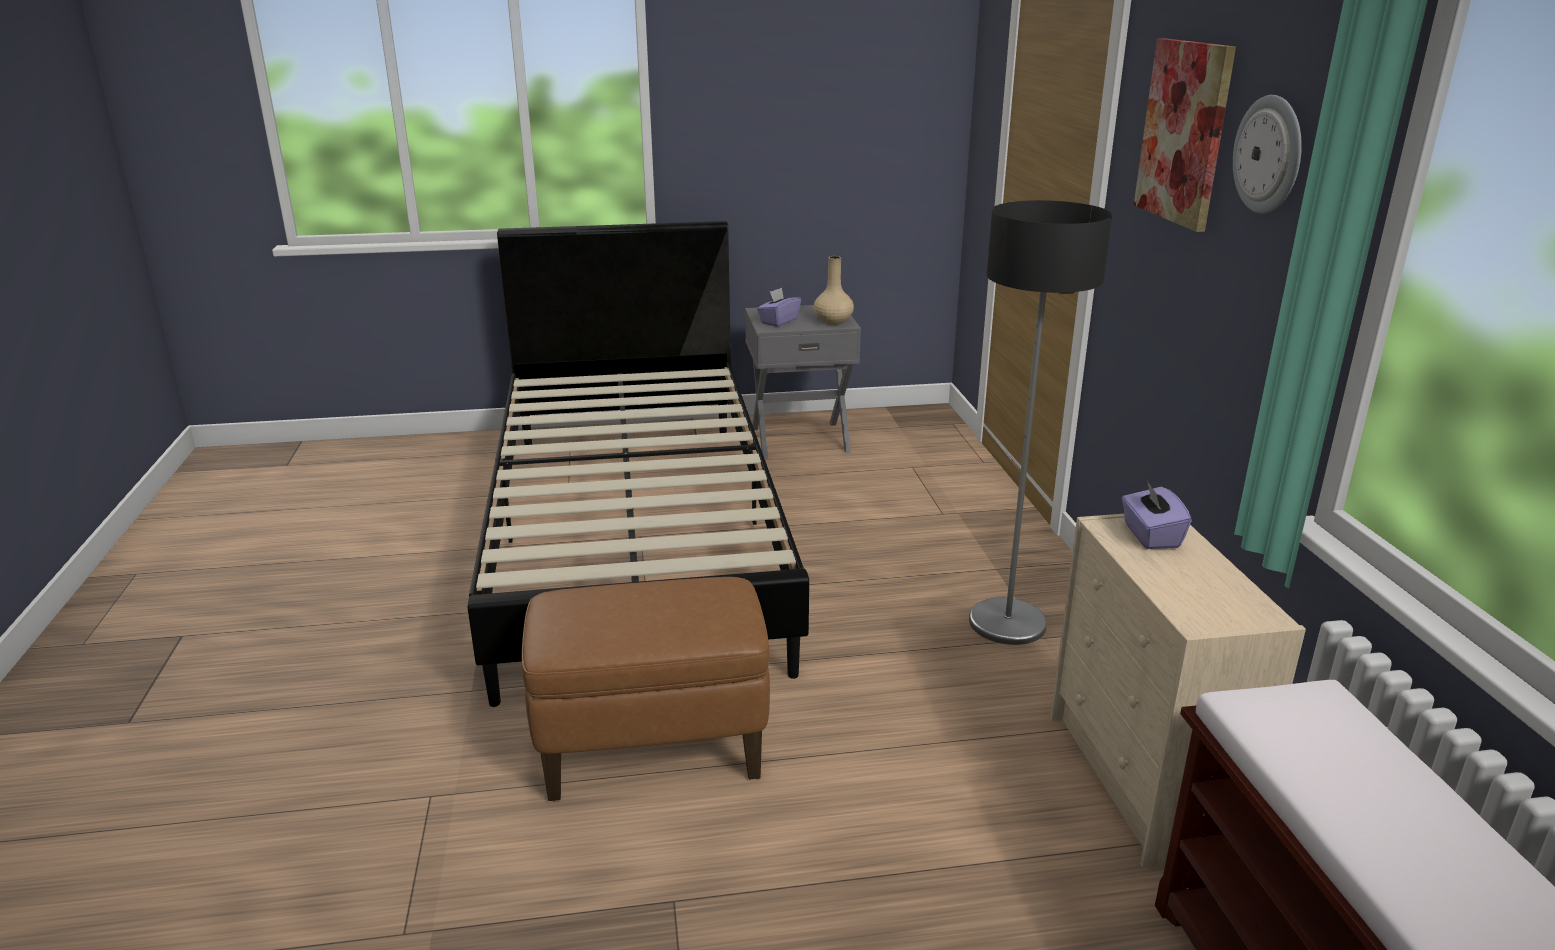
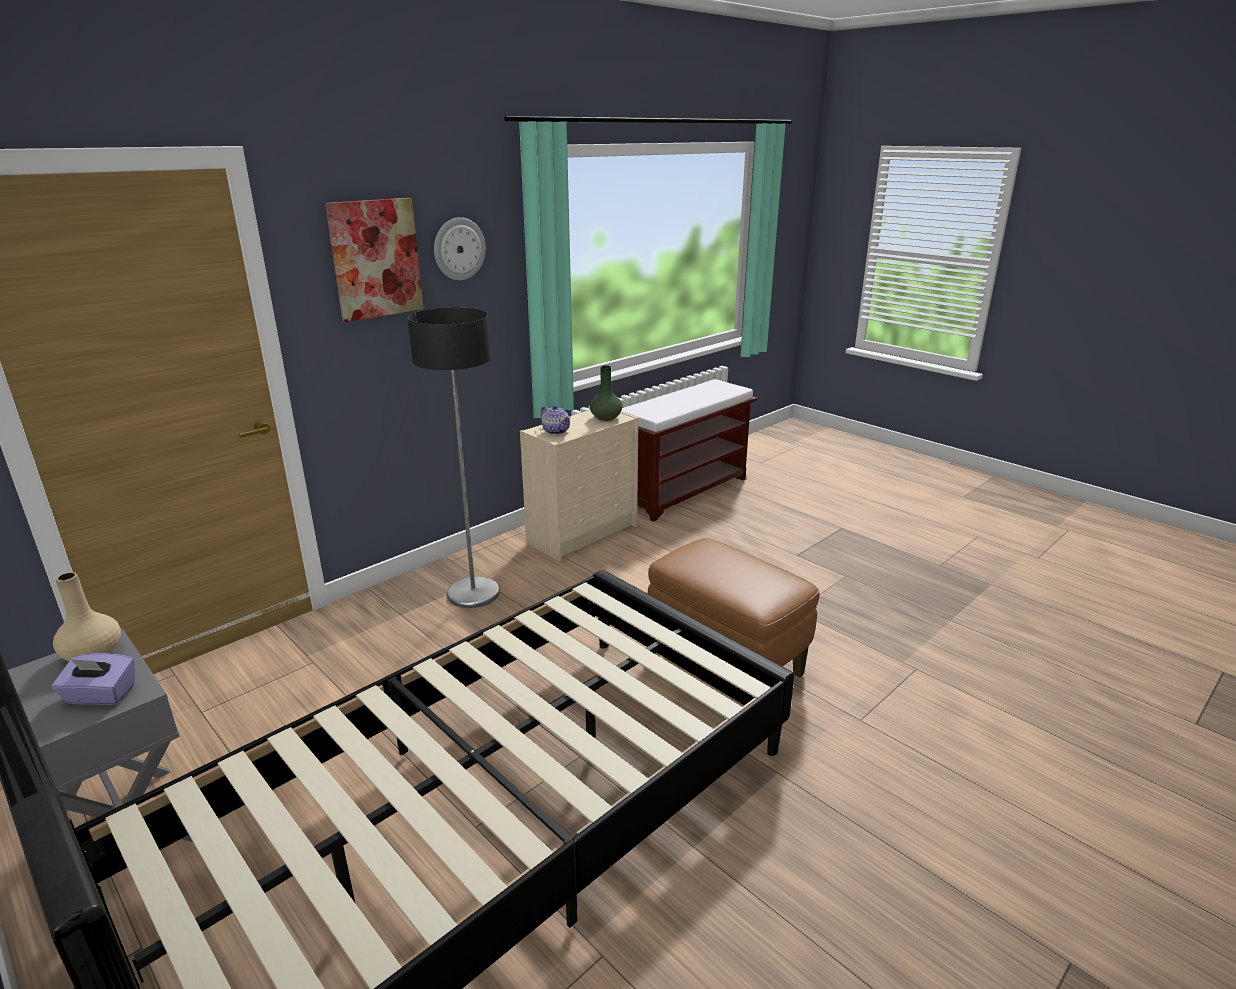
camera: 125 degrees left, 0 degrees up
(1150, 536) = (556, 431): purple tissue box -> teapot
(1204, 604) = (606, 418): none -> green vase

